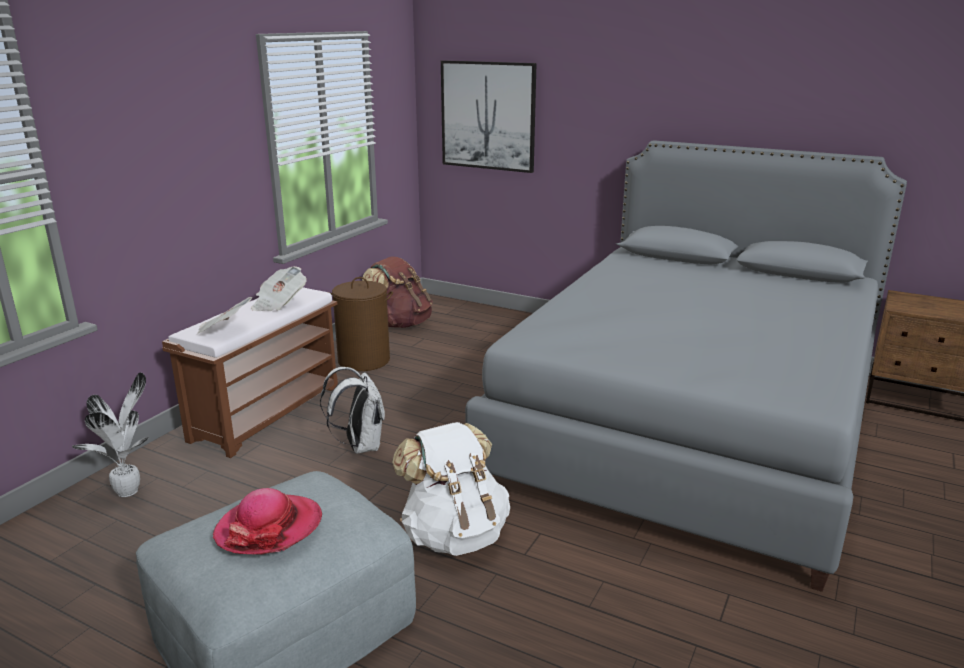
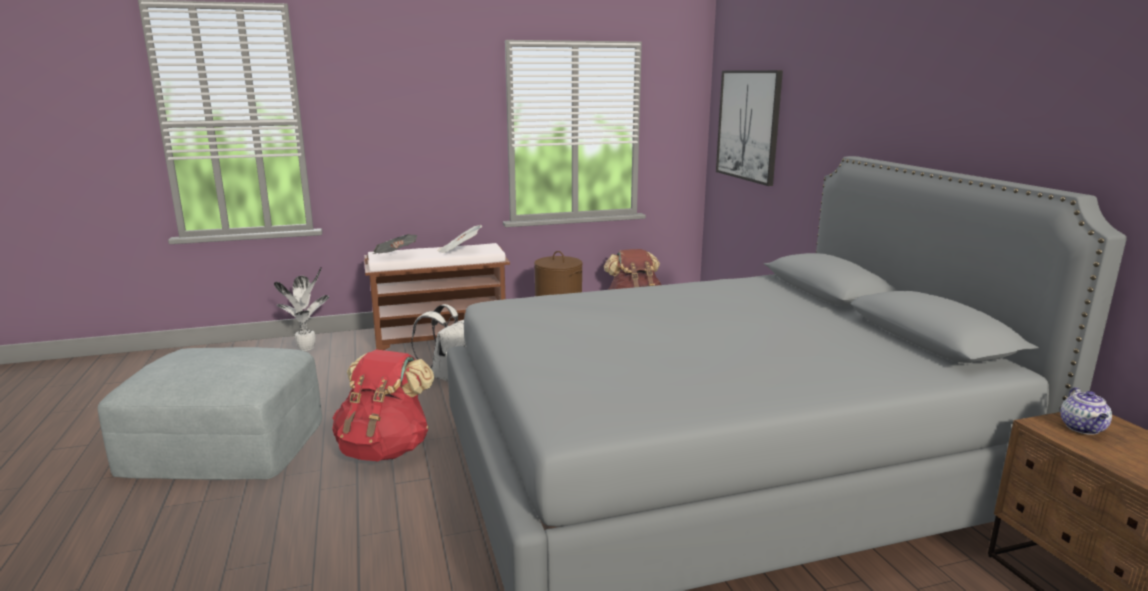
camera: 45 degrees right, 5 degrees down
(269, 528) = (205, 360): hat -> none
(454, 534) = (385, 449): white backpack -> red backpack
(911, 304) = (1083, 428): none -> teapot

